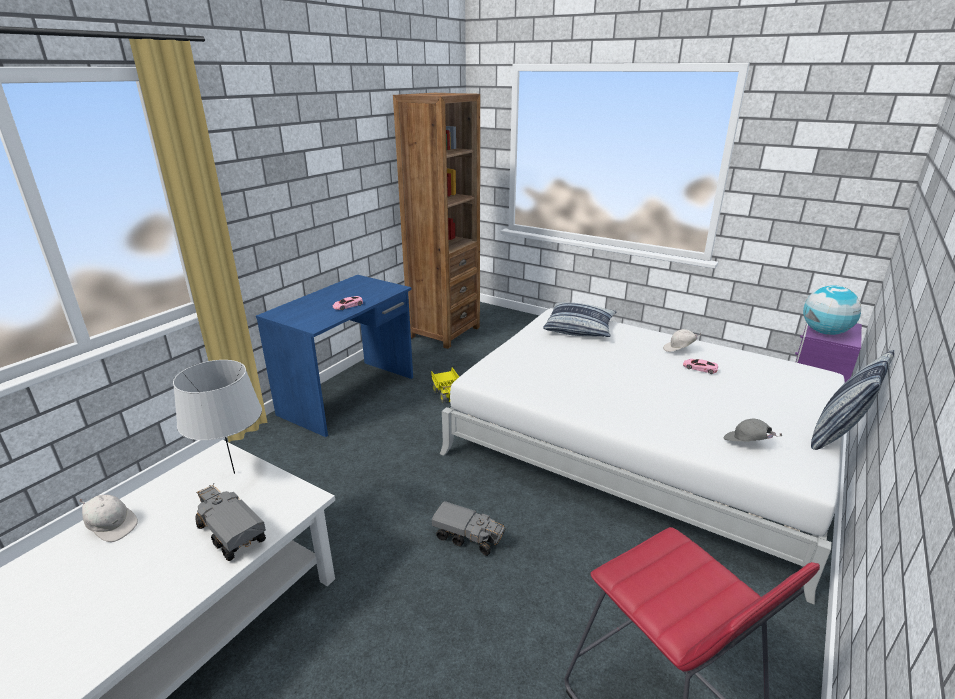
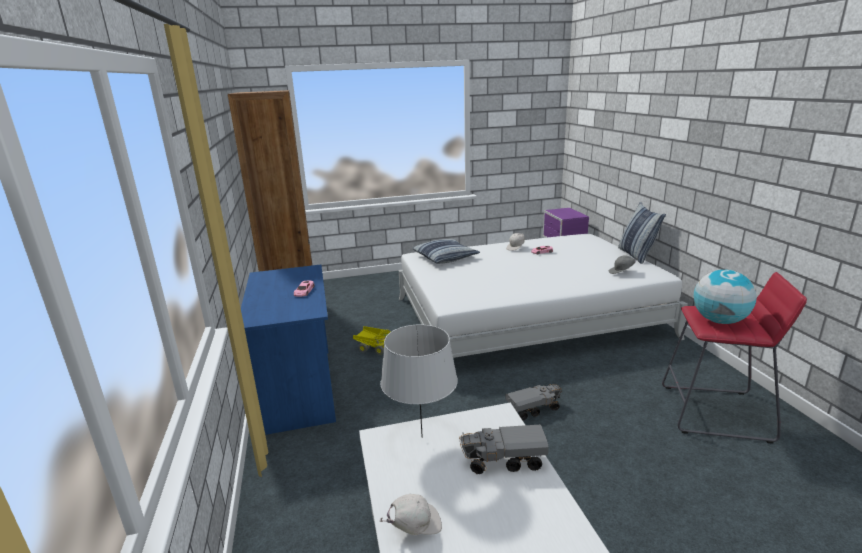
camera: 45 degrees left, 5 degrees down
(824, 332) = (565, 215): globe -> globe (719, 321)

